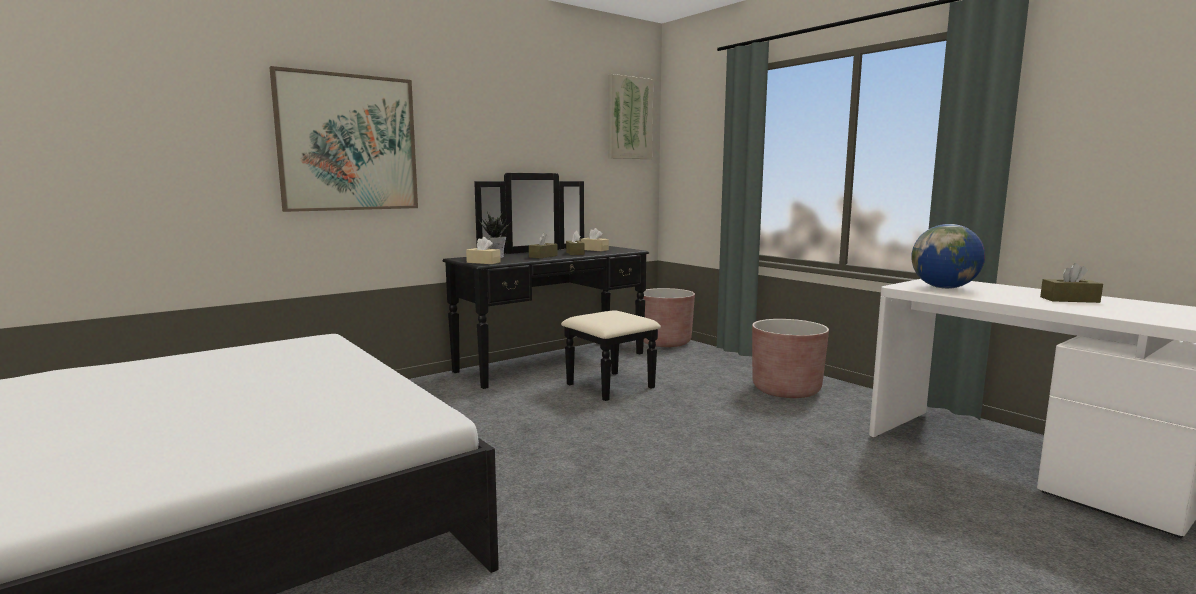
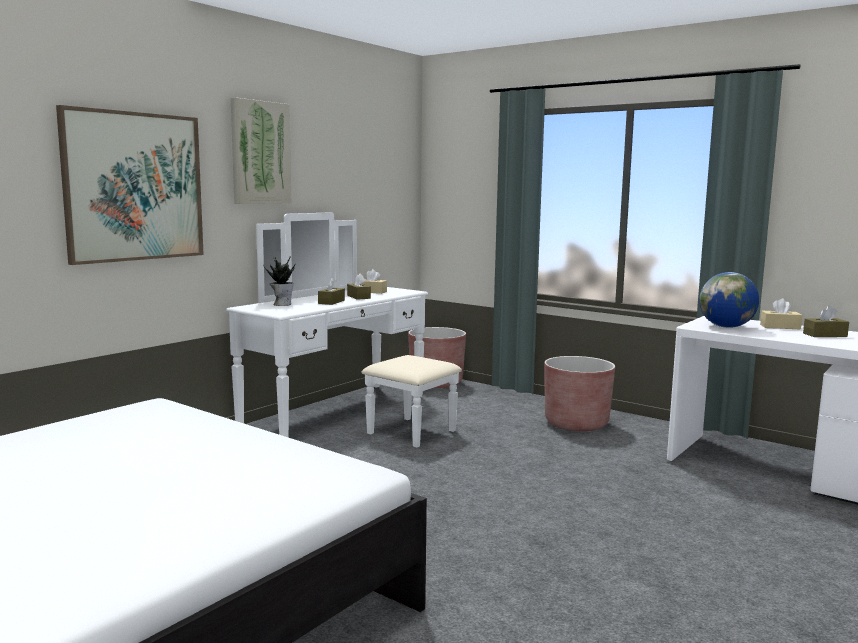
camera: 15 degrees left, 0 degrees up
(483, 262) = (280, 312): beige tissue box -> beige tissue box (780, 327)
(565, 367) = (353, 415): black dresser -> white dresser
(629, 118) = (395, 153): picture -> picture (260, 152)

